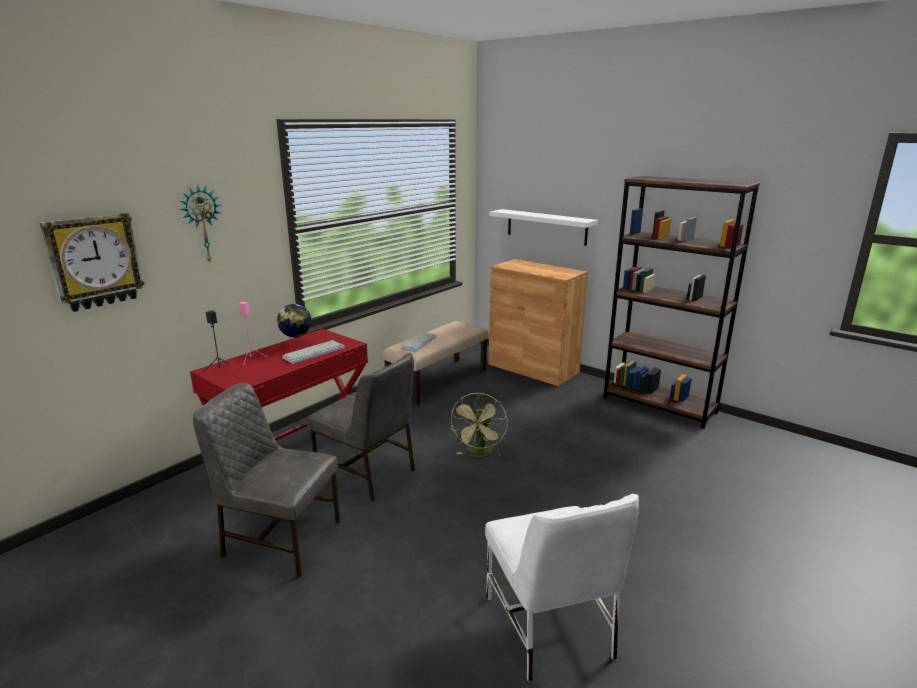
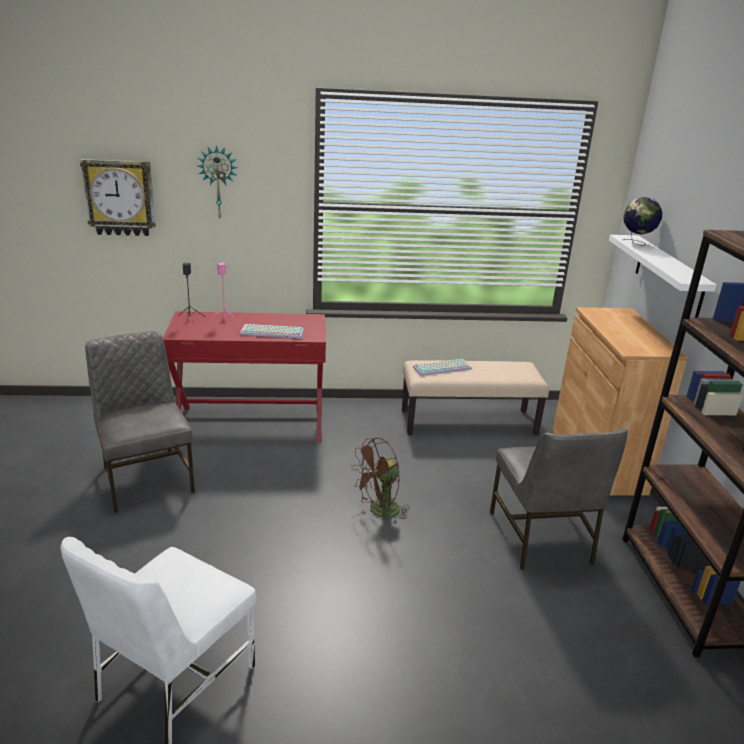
camera: 45 degrees right, 5 degrees up
(297, 344) = (277, 320): globe -> globe (636, 243)
(367, 473) = (271, 469): grey chair -> grey chair (541, 539)
(480, 455) = (379, 512): green fan -> brown fan

